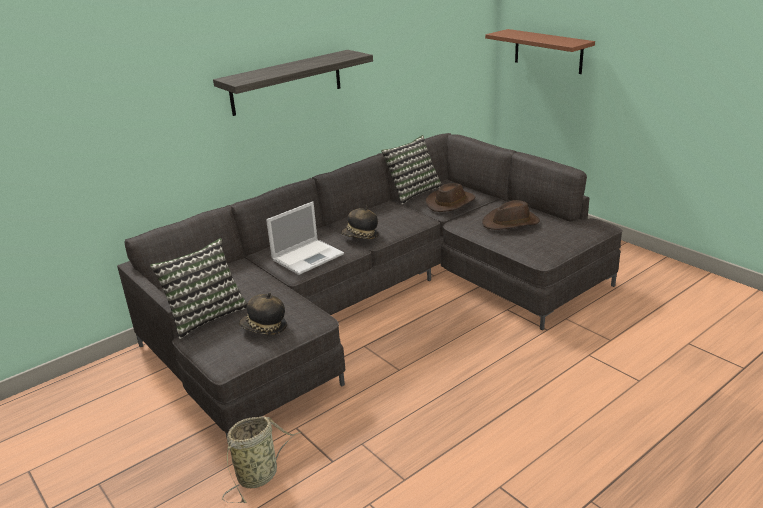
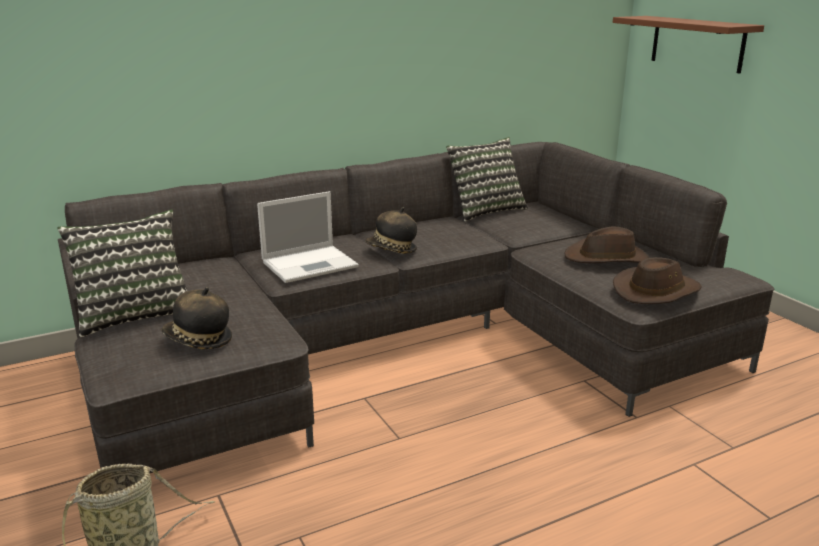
camera: 10 degrees right, 5 degrees down
(286, 82) = (323, 35): shelf -> none
(451, 203) = (531, 227): brown hat -> brown hat (656, 291)

